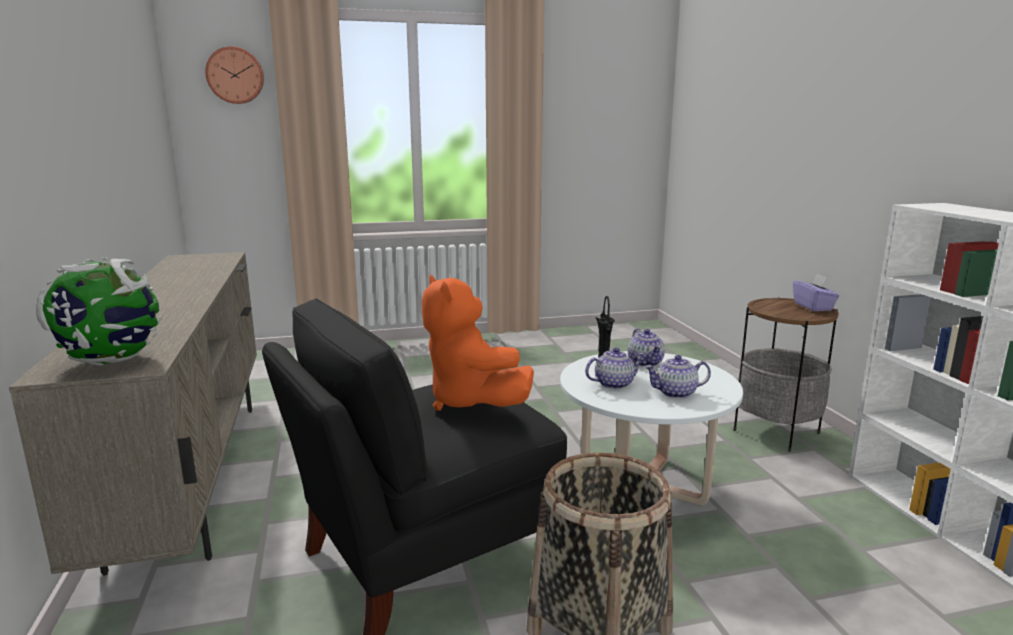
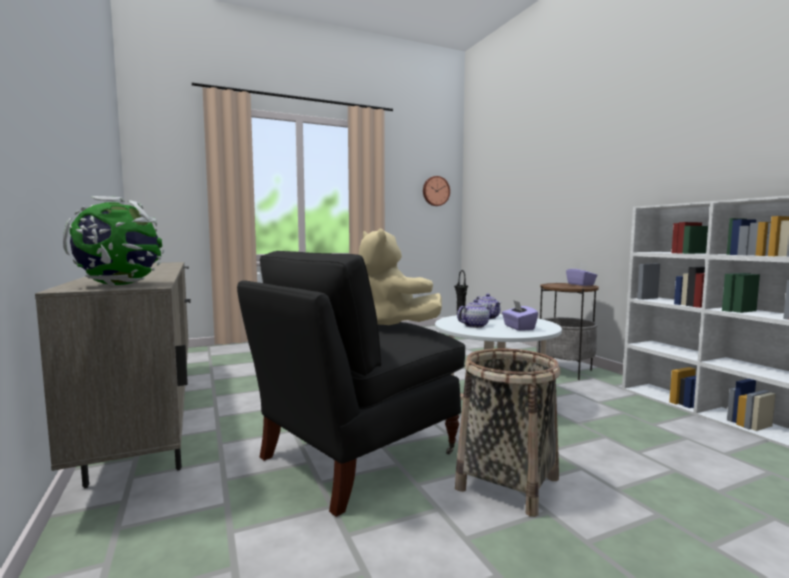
camera: 10 degrees left, 10 degrees down
(235, 75) = (175, 148): wall clock -> wall clock (435, 191)
(471, 401) = (391, 326): orange plush toy -> beige plush toy
(675, 393) = (518, 328): teapot -> purple tissue box

